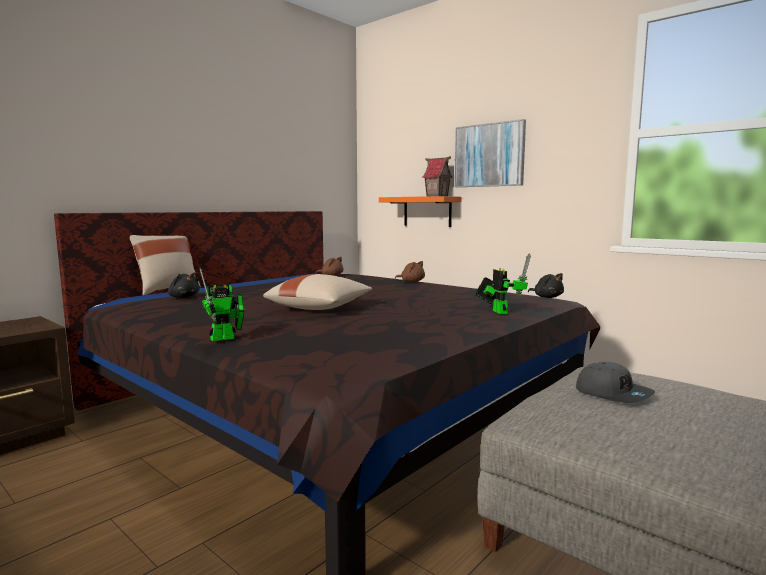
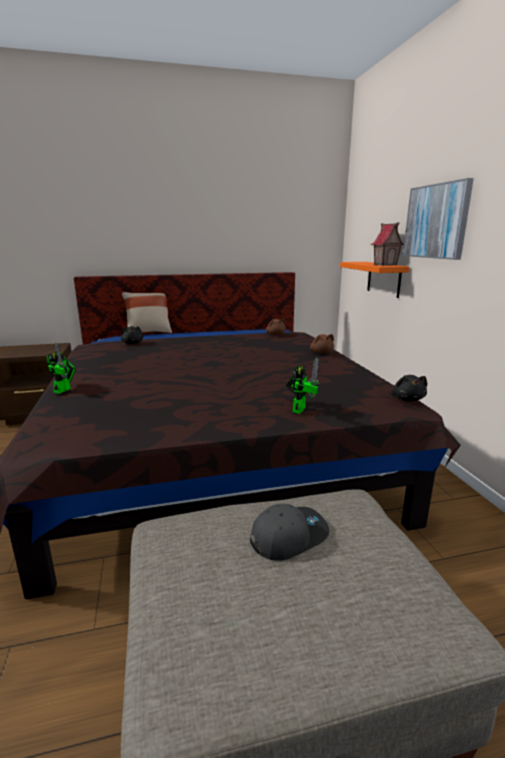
camera: 35 degrees right, 10 degrees up
(226, 338) = (64, 389): toy robot -> toy robot turned 75 degrees counterclockwise
(320, 308) = (178, 372): beige pillow -> none
(613, 393) = (288, 535): grey cap -> grey cap turned 120 degrees counterclockwise

